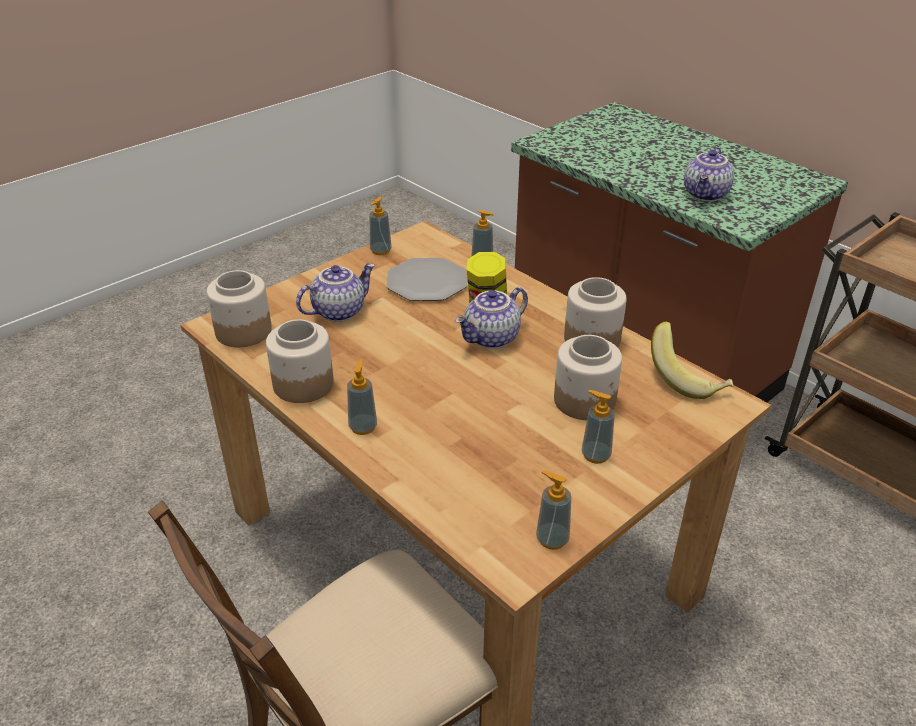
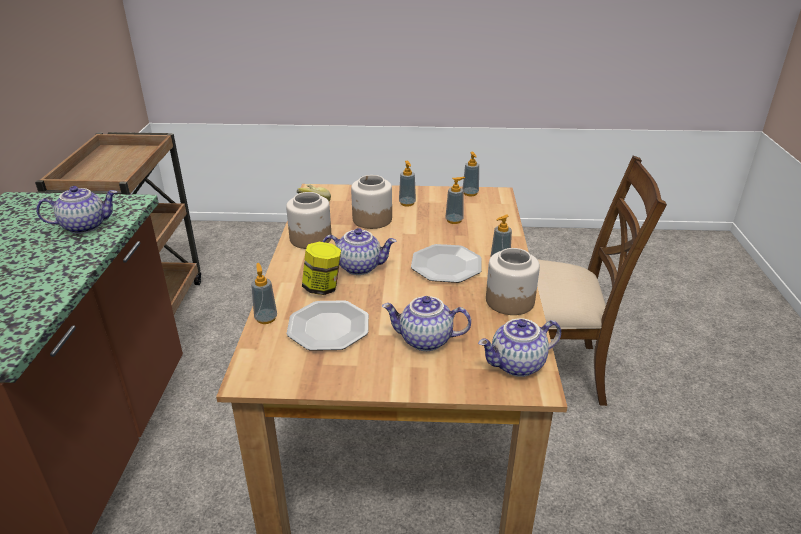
camera: 135 degrees left, 5 degrees down
(242, 331) = (517, 365): jar -> teapot
(380, 251) = (311, 382): soap dispenser -> soap dispenser (454, 220)
(414, 388) = (446, 265): none -> plate

